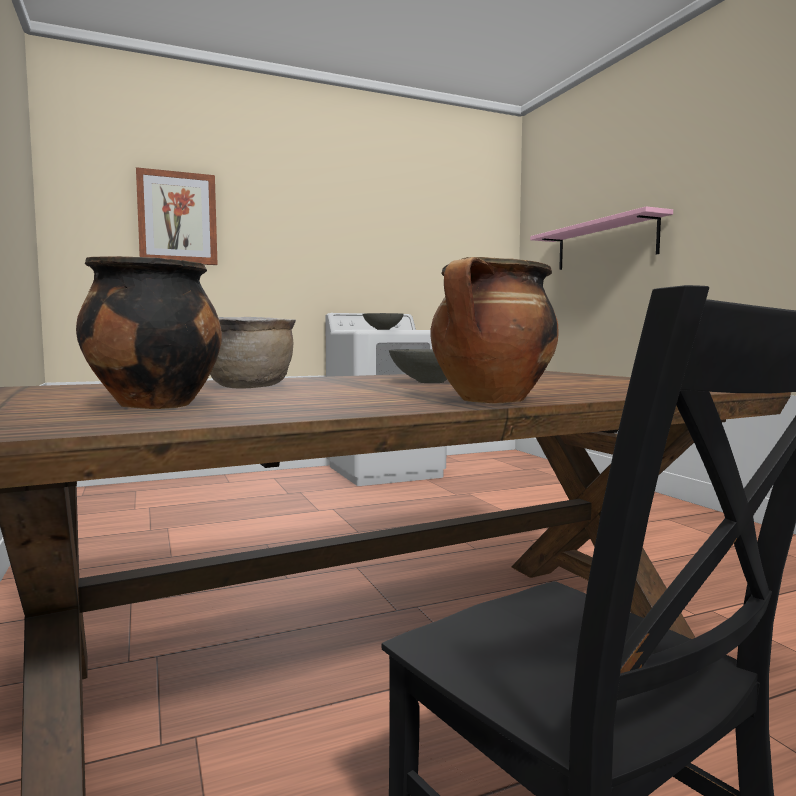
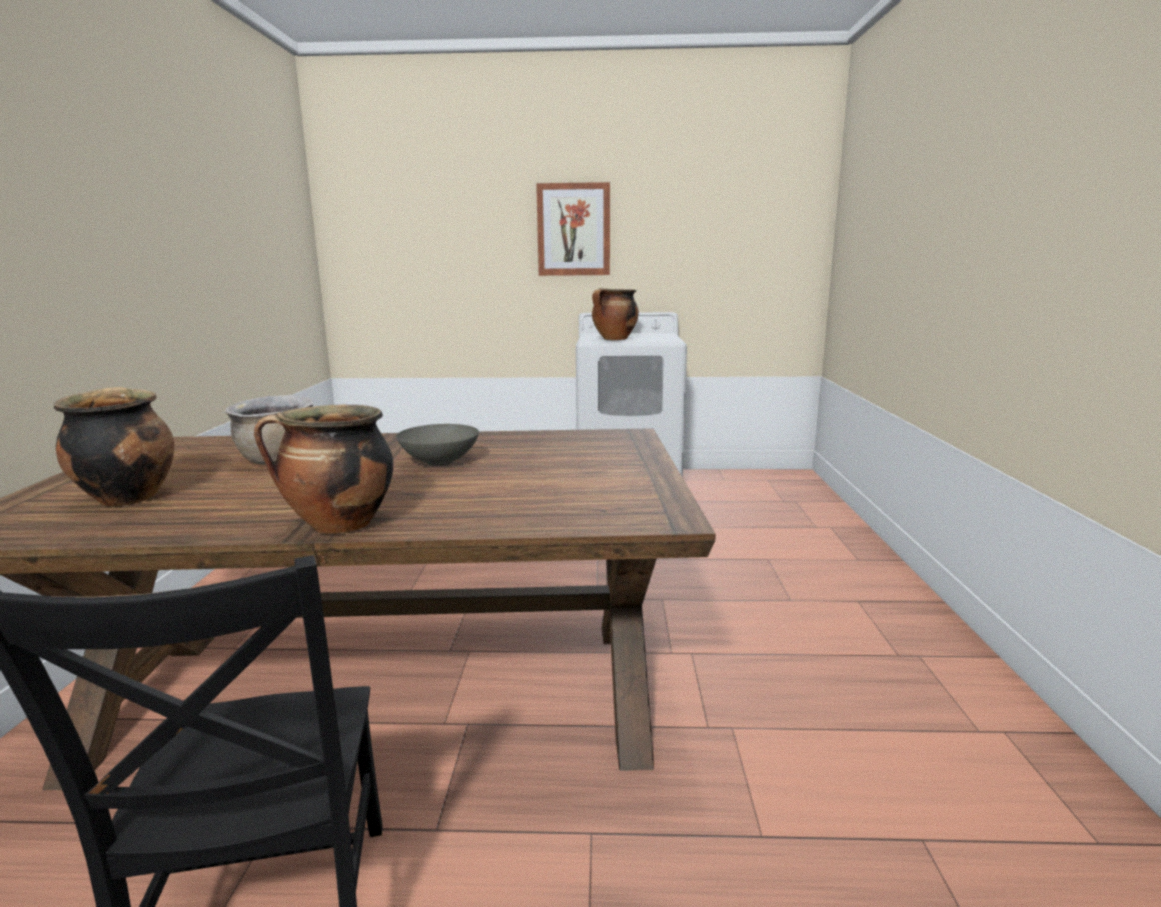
camera: 25 degrees right, 10 degrees up
(177, 218) = (432, 221): picture -> picture (573, 230)
(383, 329) = (614, 339): grey bowl -> cooking pot
(605, 244) = (895, 235): pink shelf -> none

